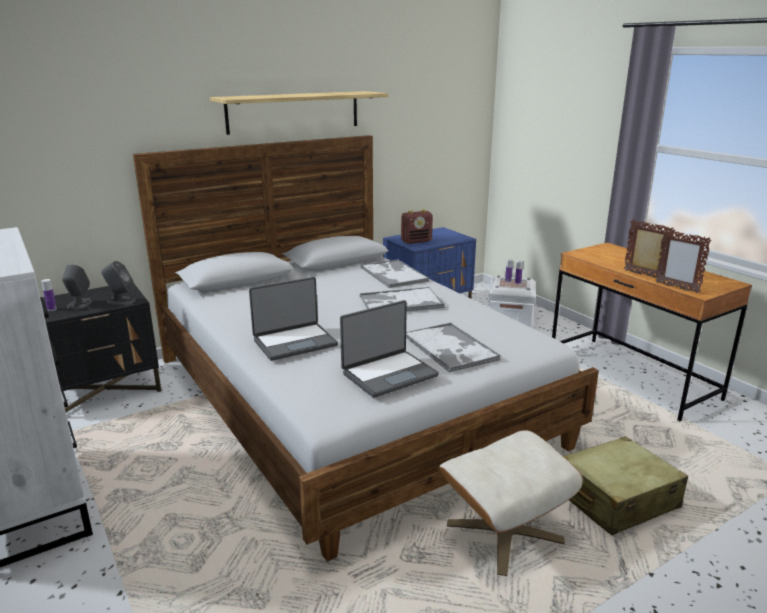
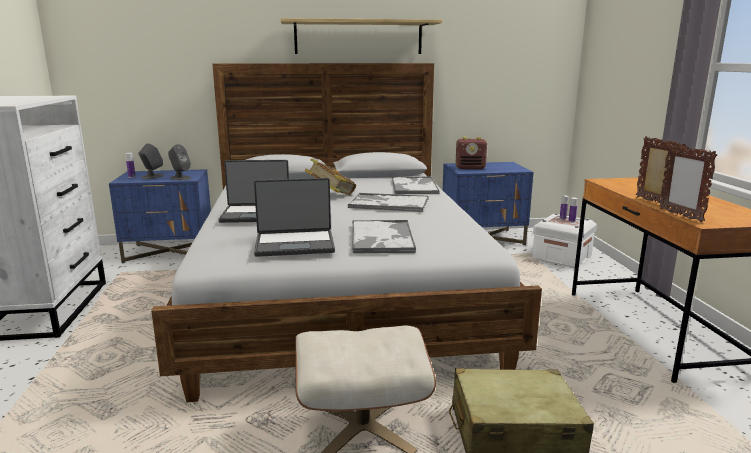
camera: 25 degrees right, 5 degrees down
(105, 390) = (170, 252): black nightstand -> blue nightstand
(329, 300) = (331, 195): none -> book

